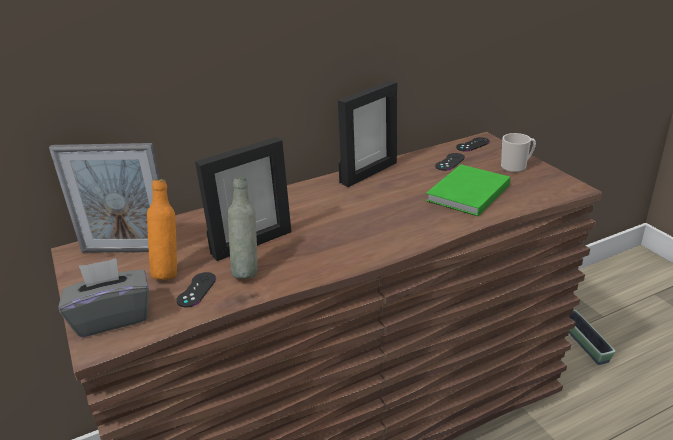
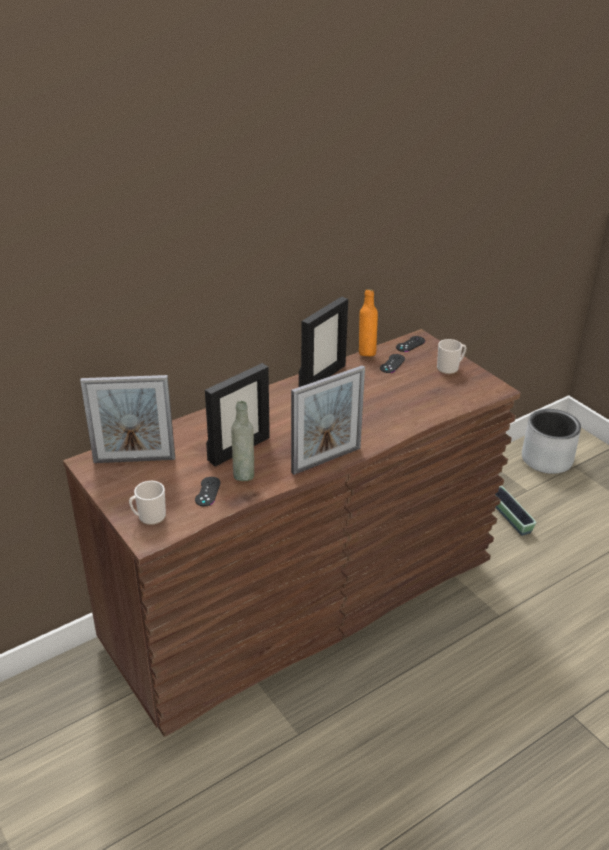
camera: 10 degrees left, 5 degrees up
(113, 317) = (149, 517): grey tissue box -> mug
(169, 272) = (179, 477): orange bottle -> orange bottle (366, 352)
(352, 259) = (326, 460): none -> picture frame
(466, 193) = (409, 396): green book -> none
(623, 285) = (546, 459): none -> grey planter

